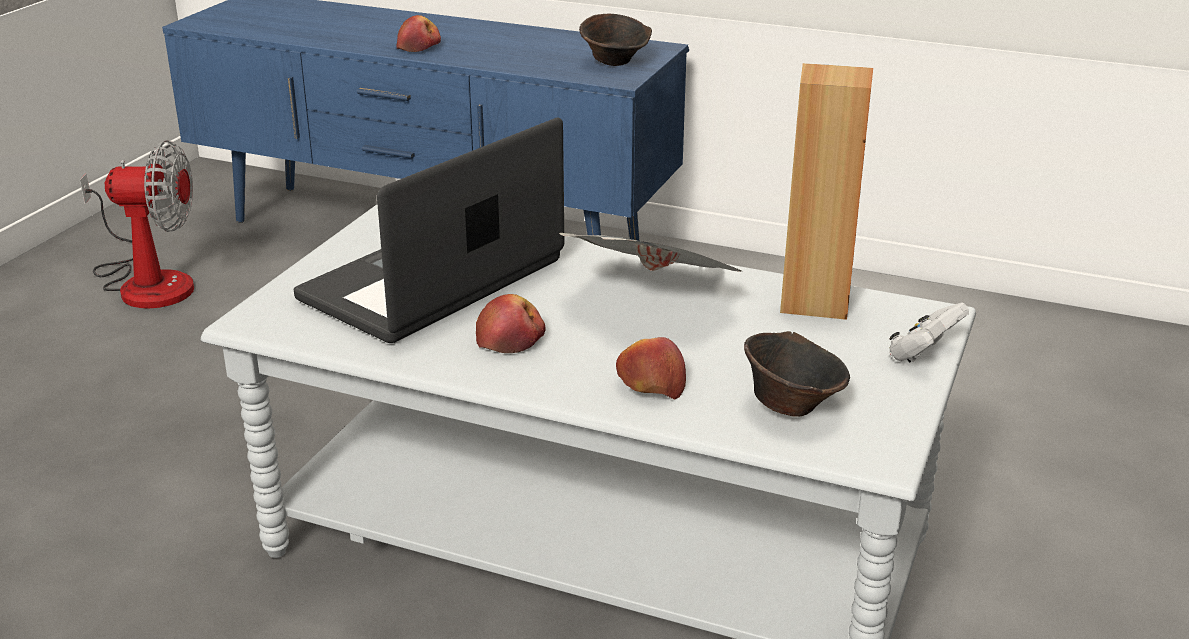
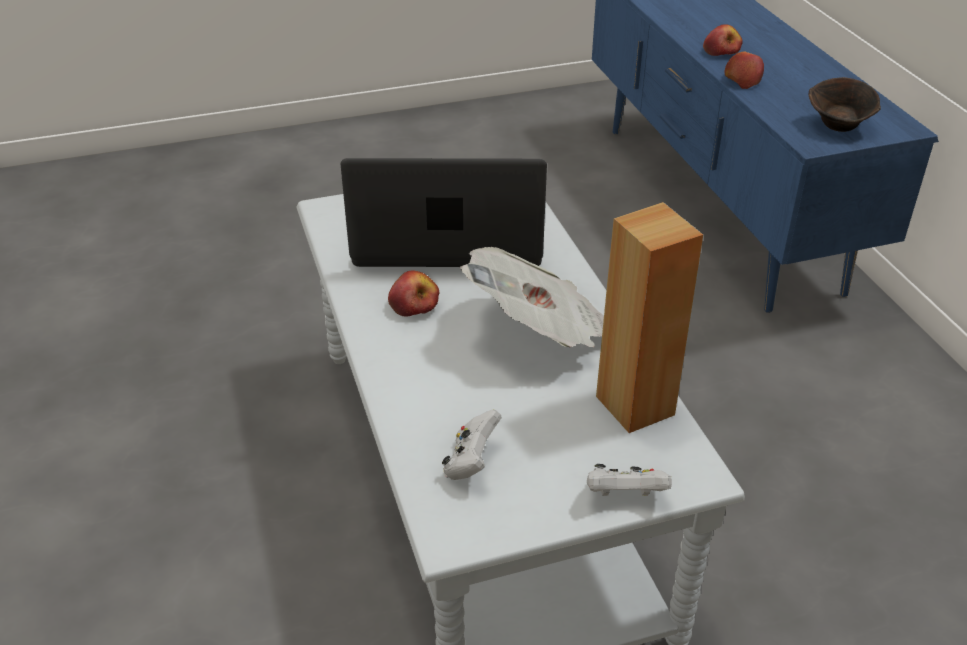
camera: 50 degrees right, 10 degrees up
(147, 281) = (511, 150): fan -> none
(650, 384) = (425, 387): apple -> apple (742, 79)
(791, 405) = (471, 462): brown bowl -> white game controller

